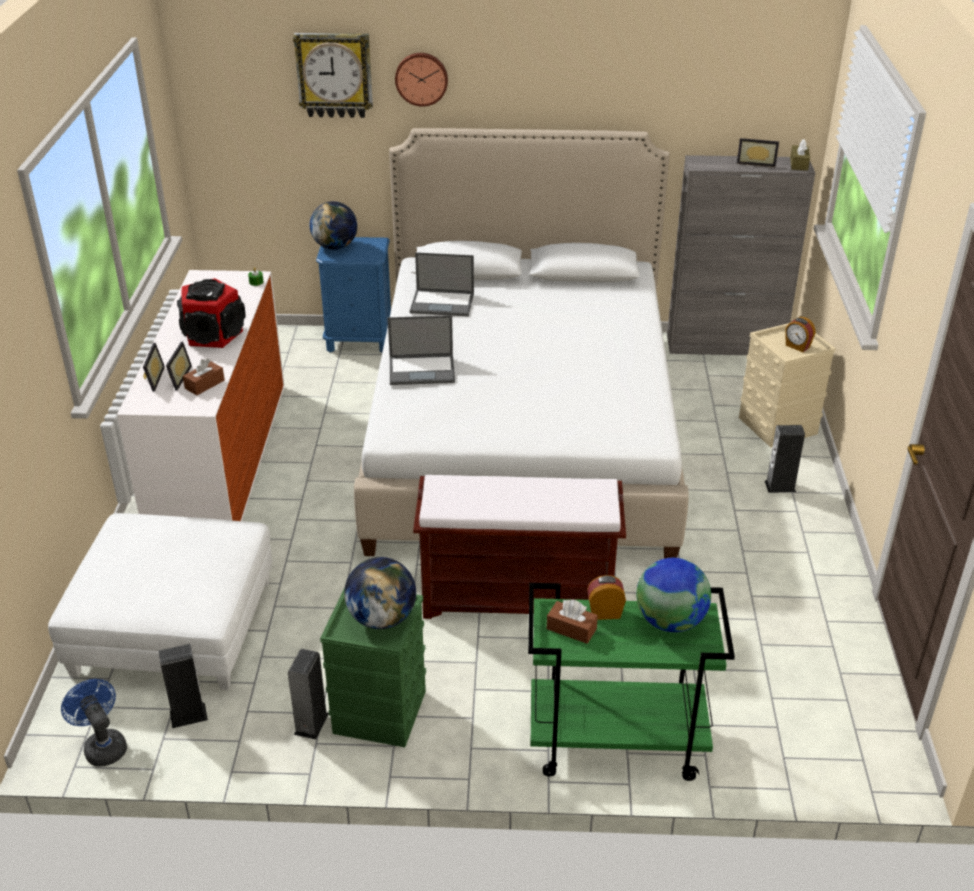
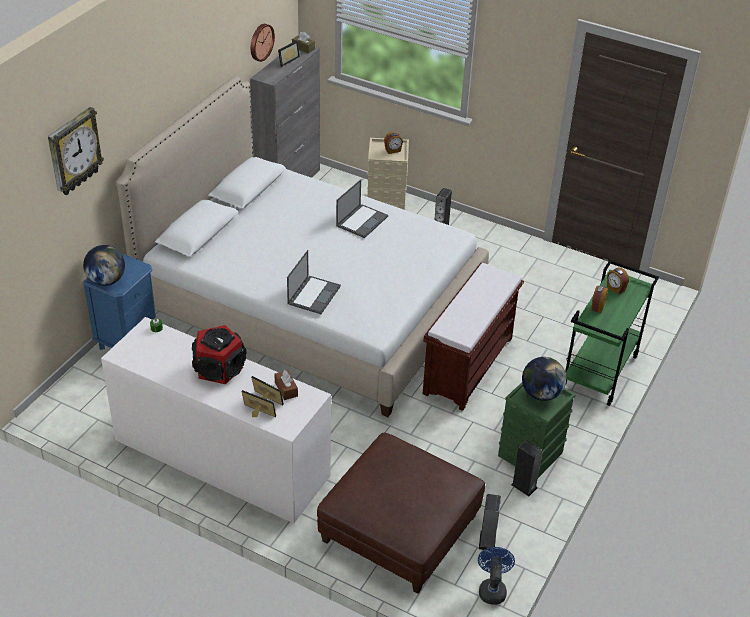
camera: 65 degrees left, 5 degrees up
(102, 746) = (492, 589): blue fan -> blue fan turned 105 degrees clockwise
(175, 627) = (400, 528): white ottoman -> brown ottoman
(421, 78) = (121, 119): wall clock -> wall clock (260, 42)
(443, 303) = (233, 259): laptop -> laptop (362, 221)
(571, 629) = (604, 322): brown tissue box -> none
(670, 621) = (615, 288): globe -> alarm clock

